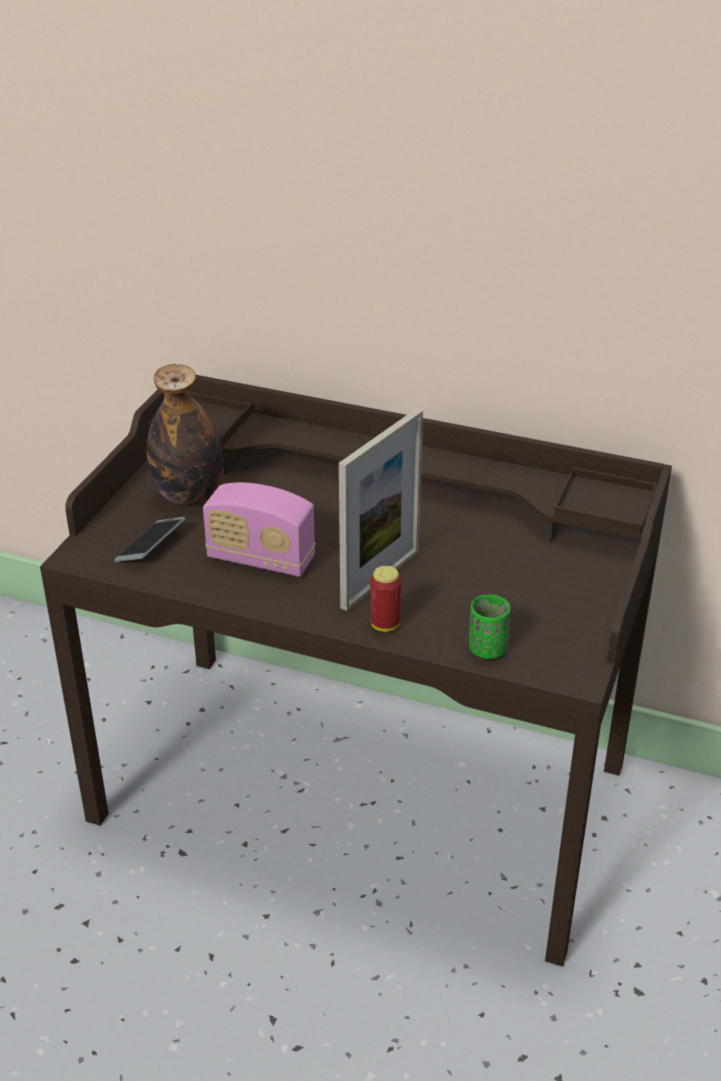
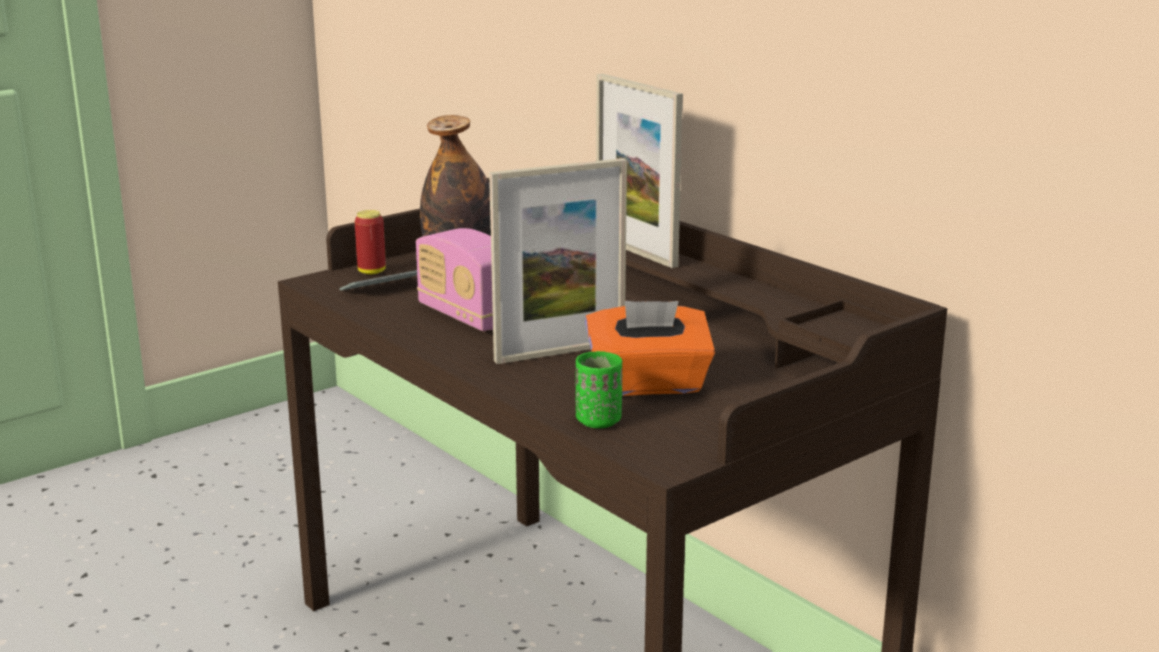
camera: 30 degrees right, 15 degrees down
(352, 447) = (635, 251): none -> picture frame
(385, 625) = (520, 381): can -> can (371, 271)
(482, 594) = (648, 385): none -> orange tissue box

